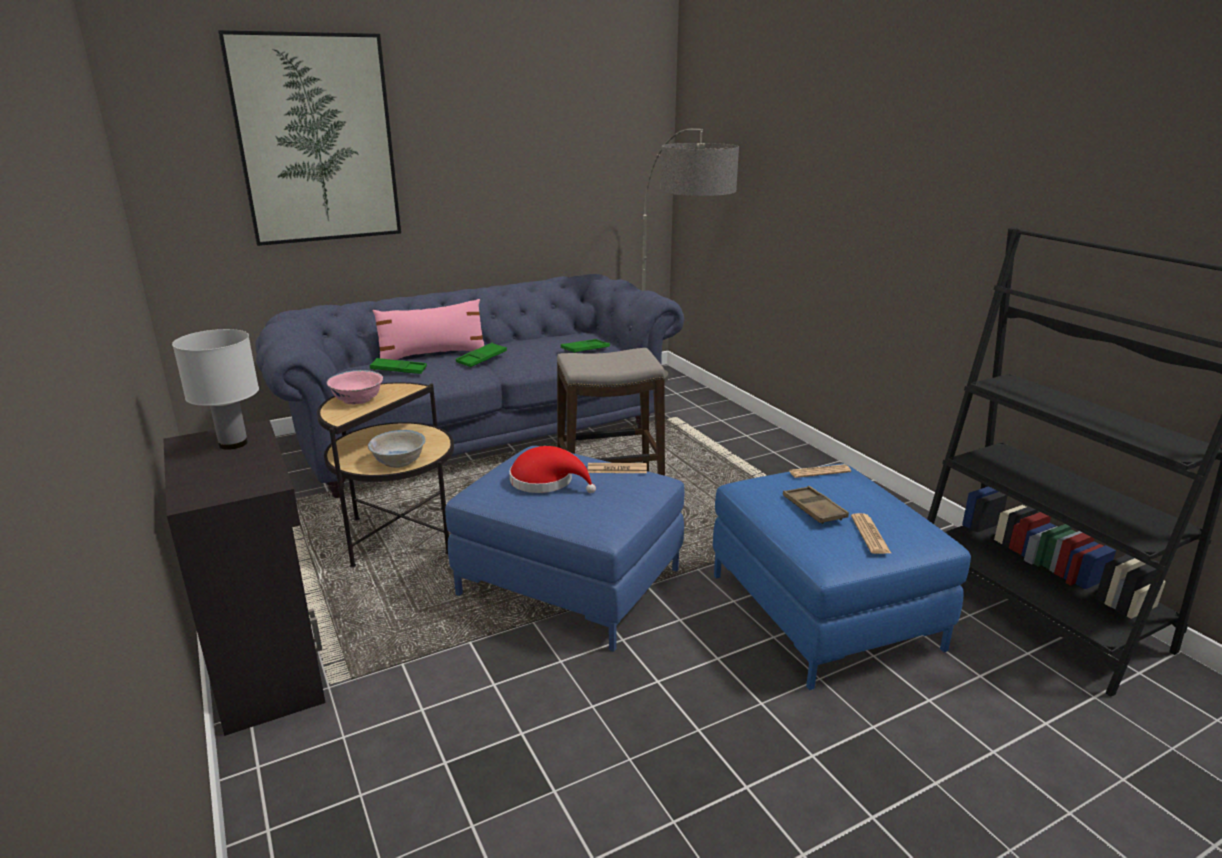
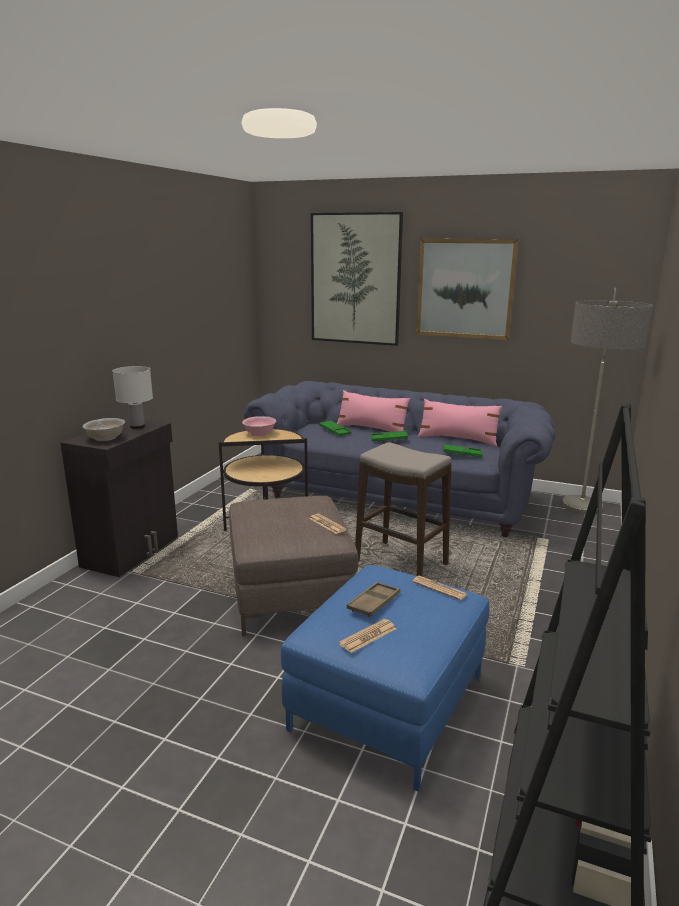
camera: 50 degrees right, 5 degrees down
(399, 461) = (252, 475): white bowl -> white bowl (106, 438)
(480, 143) = (465, 289): none -> picture
(545, 337) = (458, 439): none -> pink pillow
(546, 481) = (281, 513): red hat -> none
(569, 583) = (289, 592): blue ottoman -> brown ottoman

